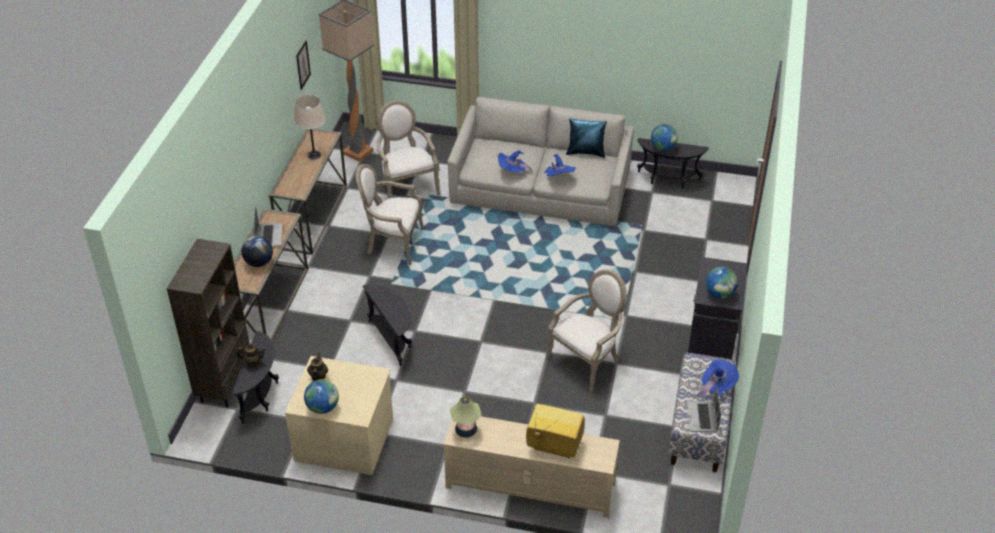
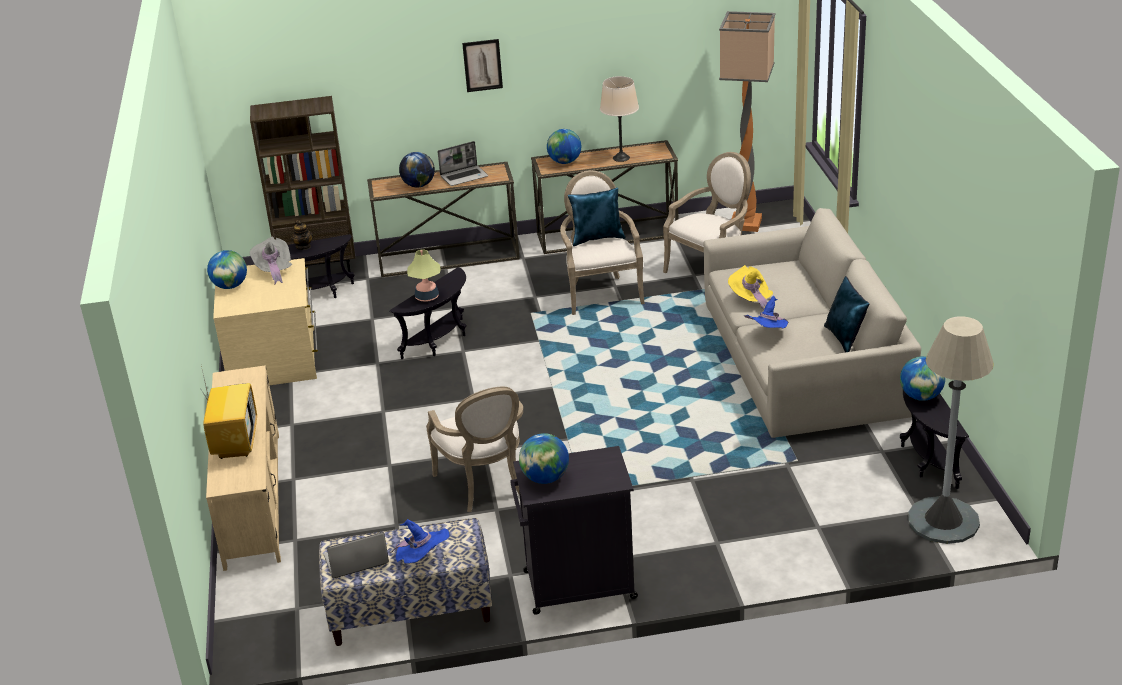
camera: 70 degrees right, 10 degrees down
(294, 182) = (565, 162): none -> globe
(303, 65) = (680, 59): picture -> picture (482, 65)
(318, 377) = (274, 271): teapot -> grey hat
(385, 207) = (597, 238): none -> blue pillow
(466, 431) = (238, 380): table lamp -> table lamp (427, 297)
(512, 172) = (751, 300): blue hat -> yellow hat
(587, 361) = (485, 486): armchair -> armchair turned 45 degrees clockwise
(724, 195) = (943, 521): none -> grey floor lamp

